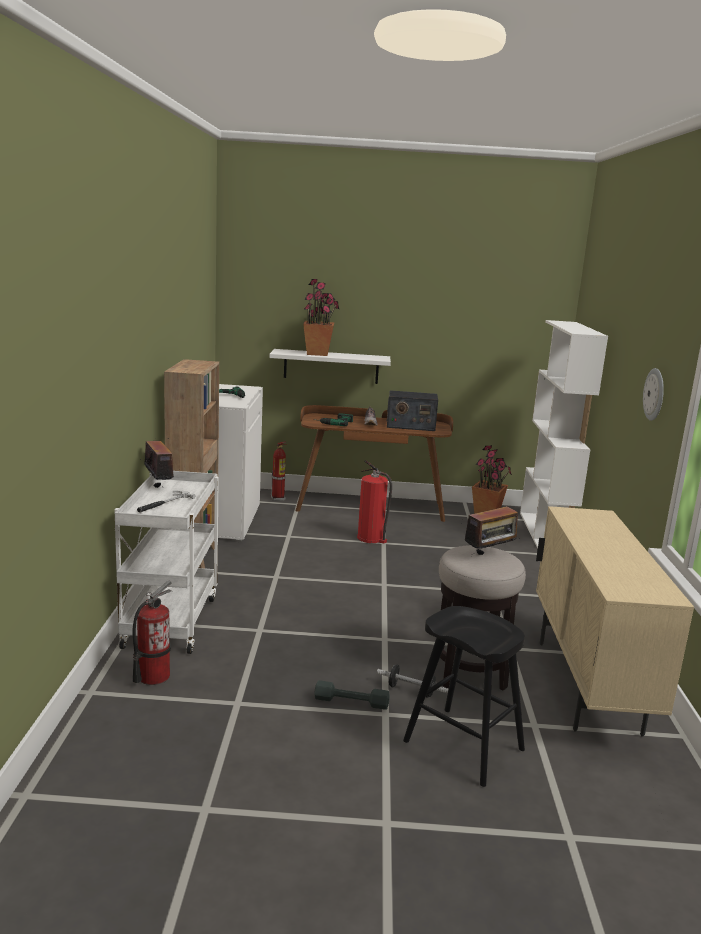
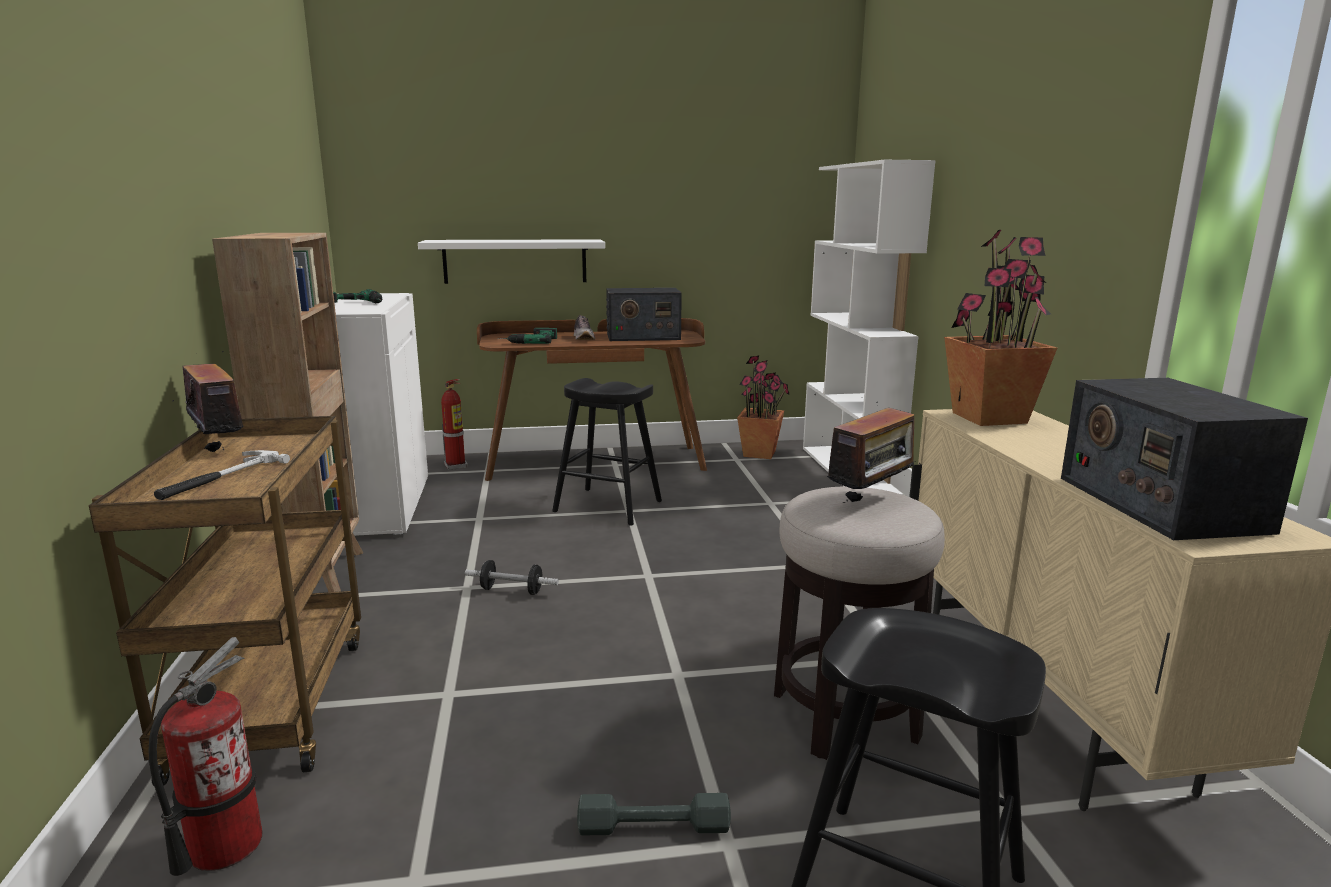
camera: 10 degrees left, 0 degrees up
(170, 620) = (270, 702): white cart -> brown cart
(318, 353) = (493, 240): potted plant -> potted plant (990, 417)
(371, 538) = (608, 506): fire extinguisher -> black stool
(411, 690) = (759, 776): dumbbell -> dumbbell (512, 590)
(621, 575) = (1159, 503): none -> radio
(655, 394) = (1067, 210): wall clock -> none

